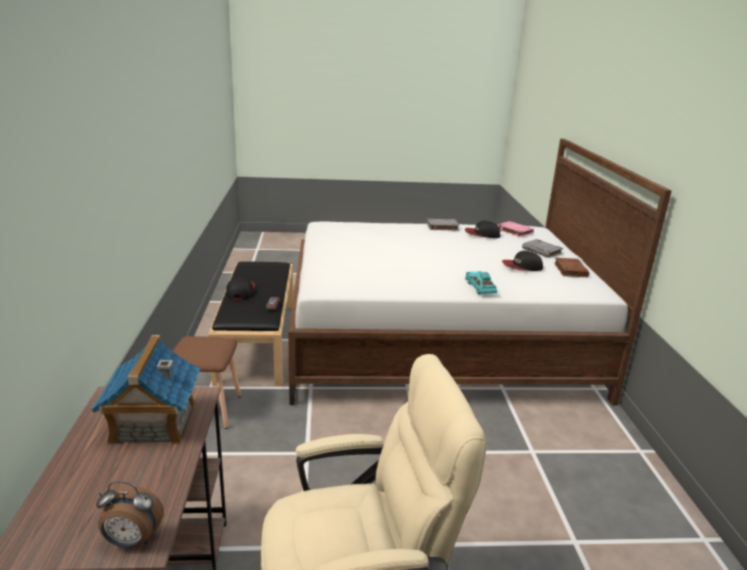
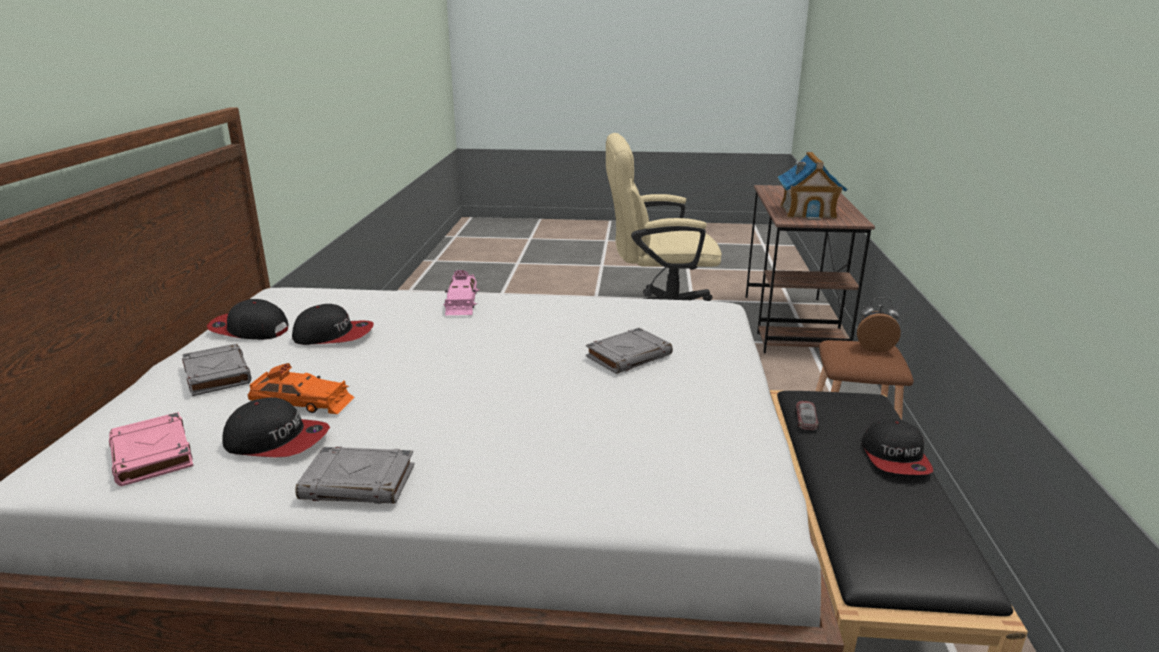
camera: 170 degrees left, 0 degrees up
(132, 541) = (774, 188): alarm clock -> alarm clock (874, 348)
(368, 260) = (629, 356): none -> grey book
(479, 287) = (461, 302): turquoise toy car -> pink toy car
(491, 243) = (302, 402): none -> orange toy car
(570, 270) = (249, 329): brown book -> cap

